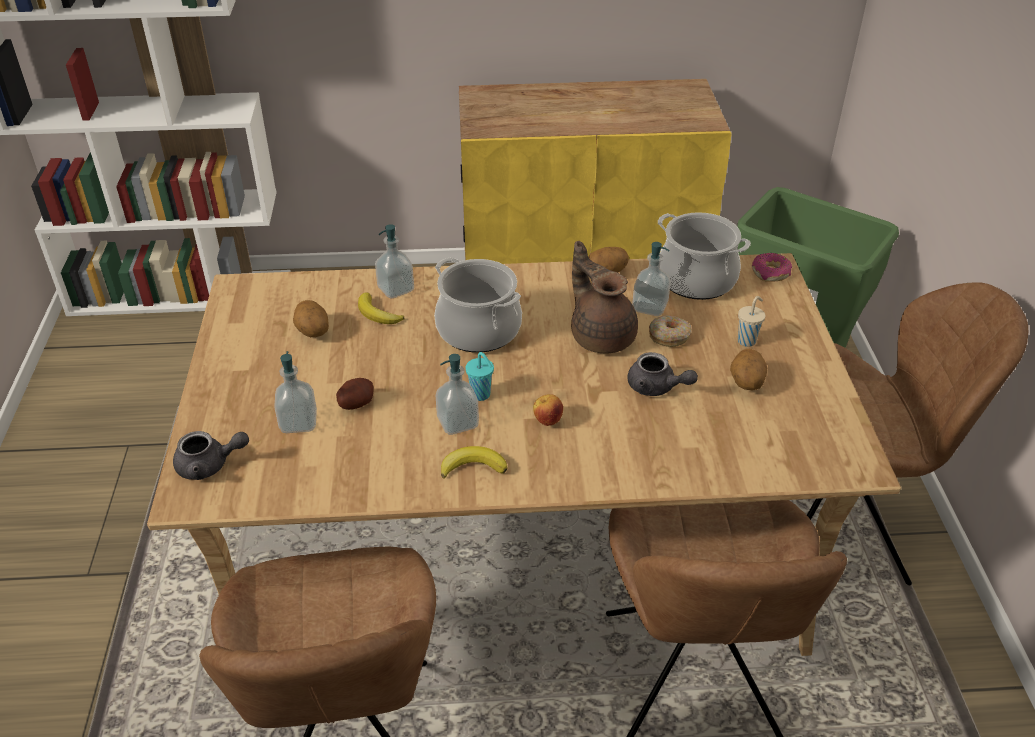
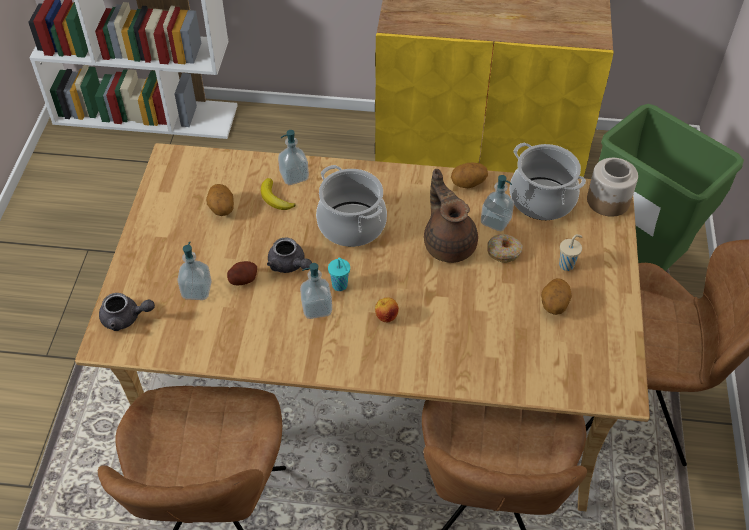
camera: 10 degrees right, 10 degrees up
(473, 466) = (320, 348): banana -> none
(656, 388) = (480, 299): grey teapot -> grey teapot (289, 265)
(771, 273) = (607, 201): donut -> jar

